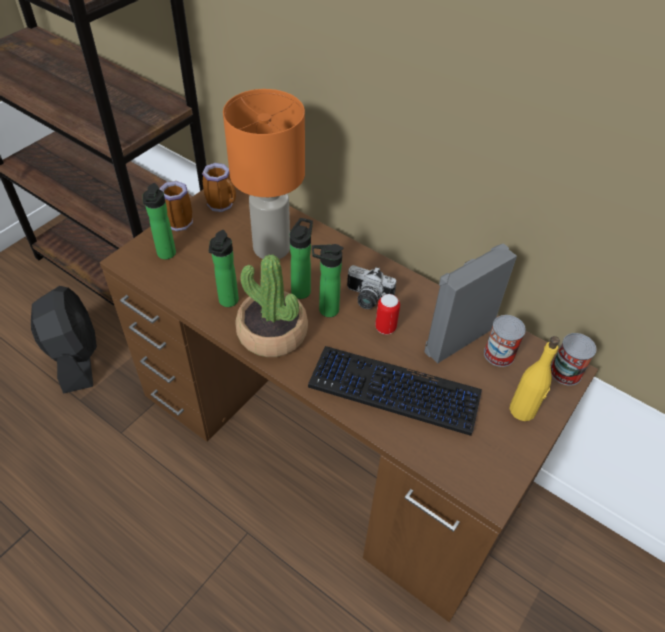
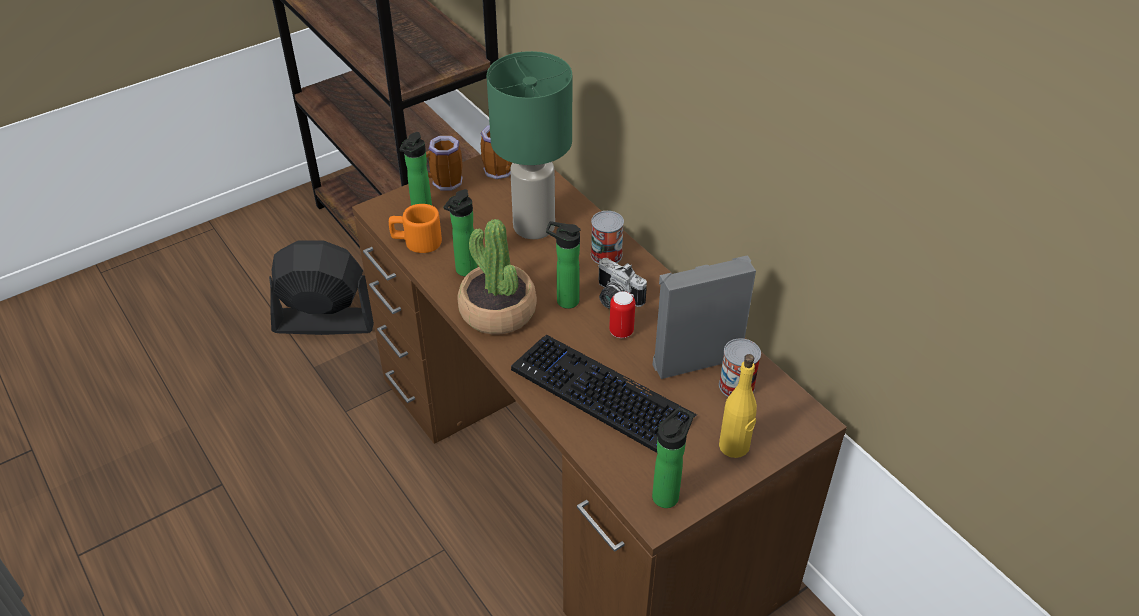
camera: 20 degrees right, 5 degrees down
(75, 357) = (324, 321): black fan -> black fan turned 90 degrees counterclockwise
(172, 283) = (416, 241): none -> orange mug
(270, 248) = (532, 226): orange table lamp -> green table lamp
(302, 289) = (548, 275): bottle -> bottle (667, 494)
(565, 372) = (805, 421): can -> can (606, 254)

